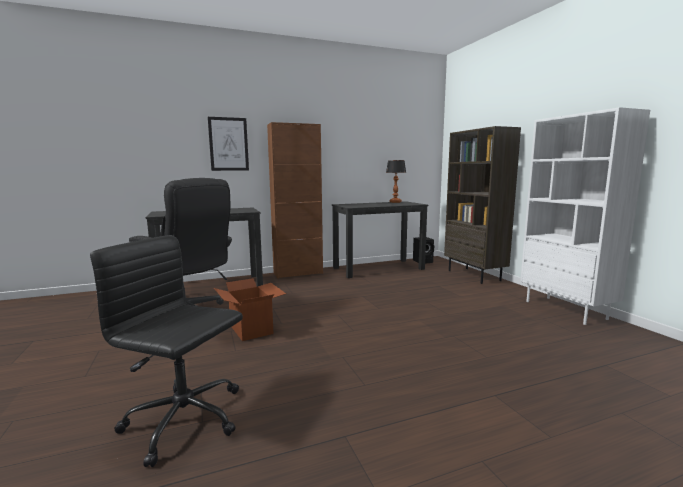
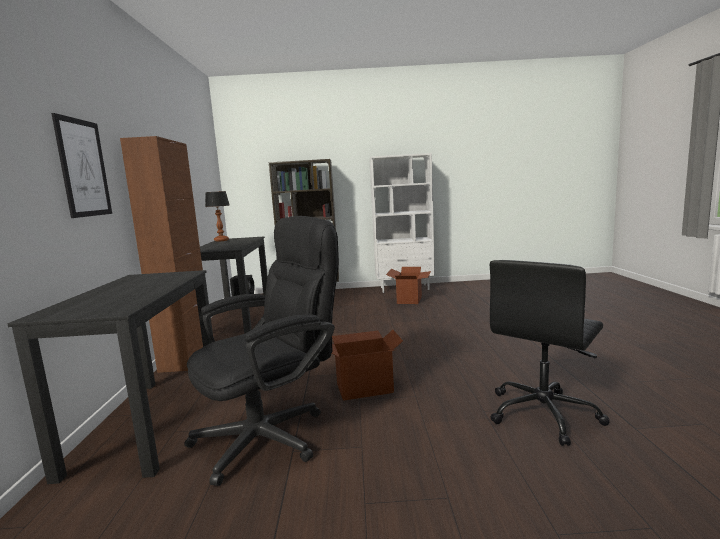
camera: 70 degrees left, 0 degrees up
(516, 318) = (410, 300): none -> cardboard box

